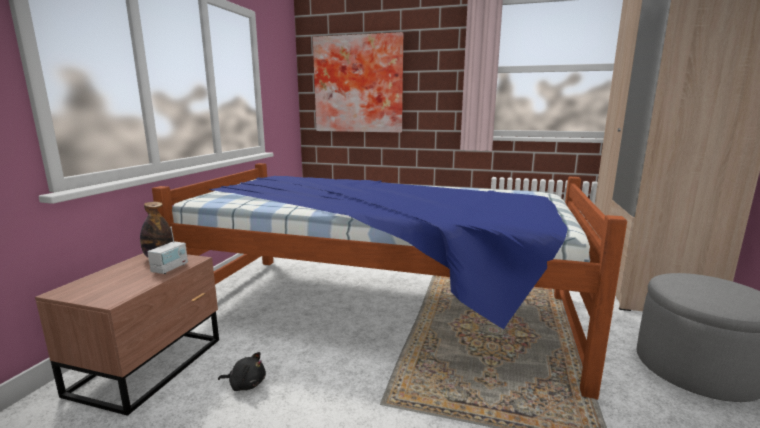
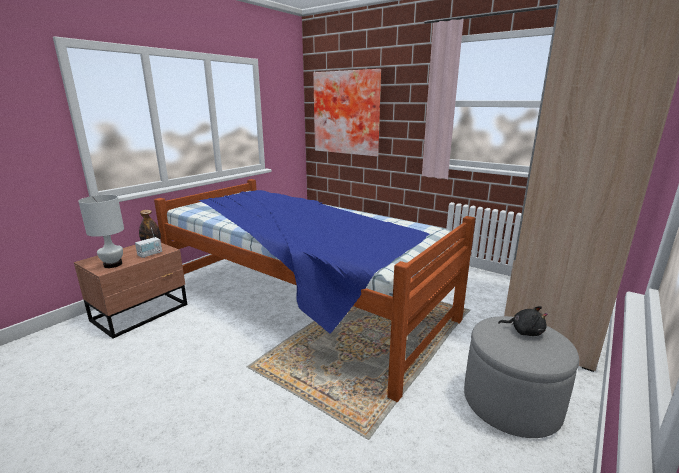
camera: 20 degrees right, 5 degrees up
(119, 289) = (113, 264): none -> white table lamp
(246, 384) = (182, 335): black plush toy -> black plush toy (524, 331)

